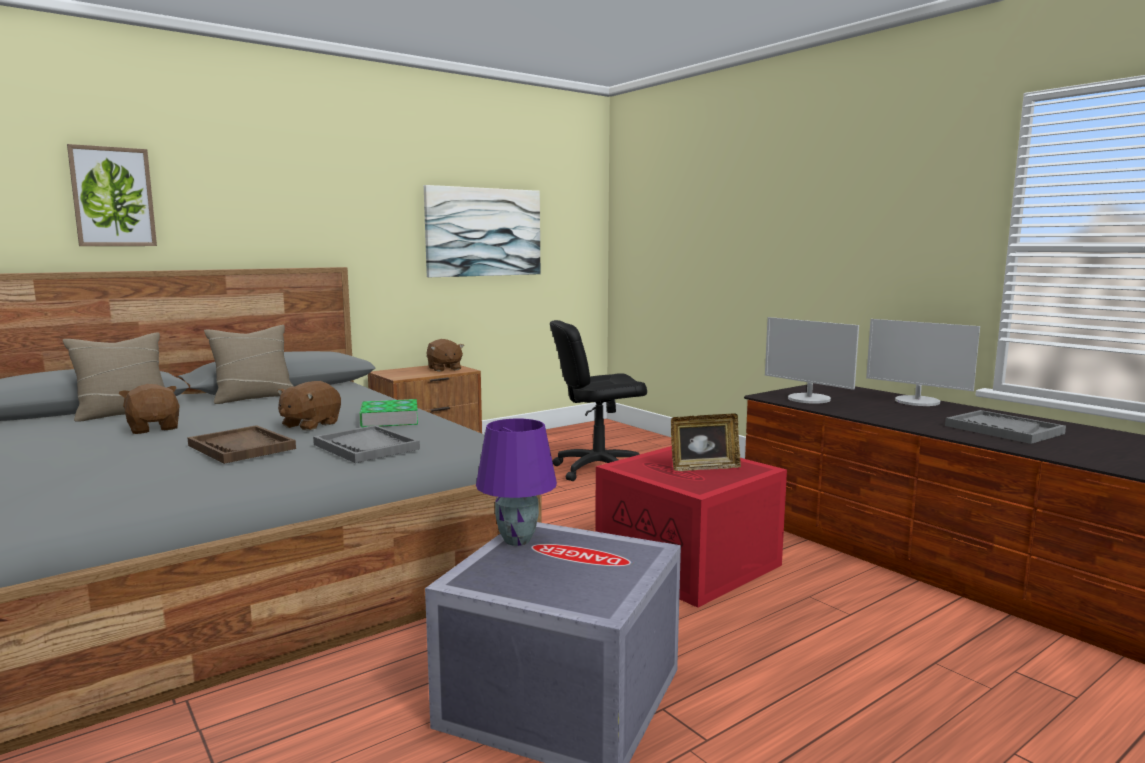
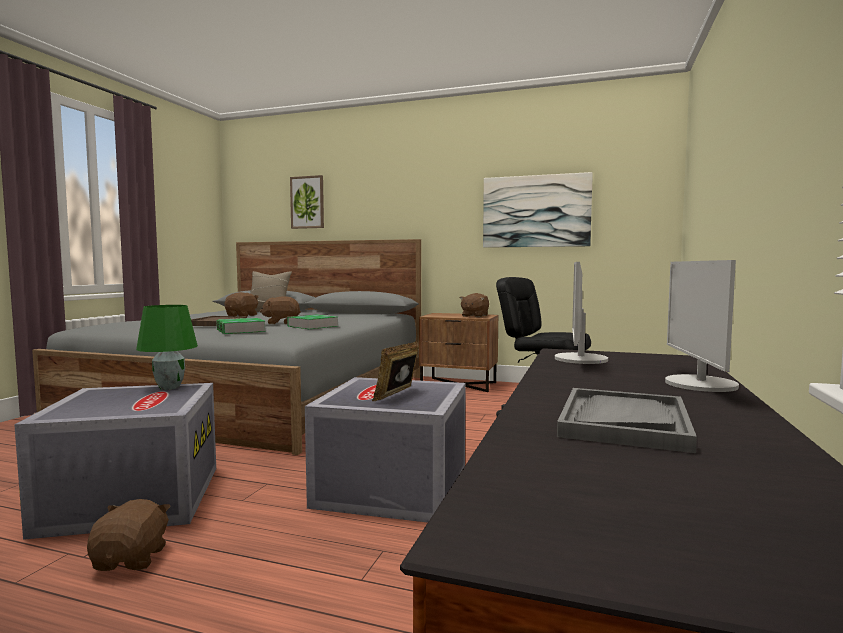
camera: 55 degrees right, 5 degrees down
(254, 397) = (329, 313): beige pillow -> none
(366, 447) = (240, 330): grey tray -> book
(516, 540) = (169, 387): purple table lamp -> green table lamp
(690, 563) = (394, 488): red storage box -> grey storage box
(704, 468) = (398, 395): picture frame -> picture frame turned 75 degrees clockwise
(737, 710) = (132, 559): none -> brown plush toy

